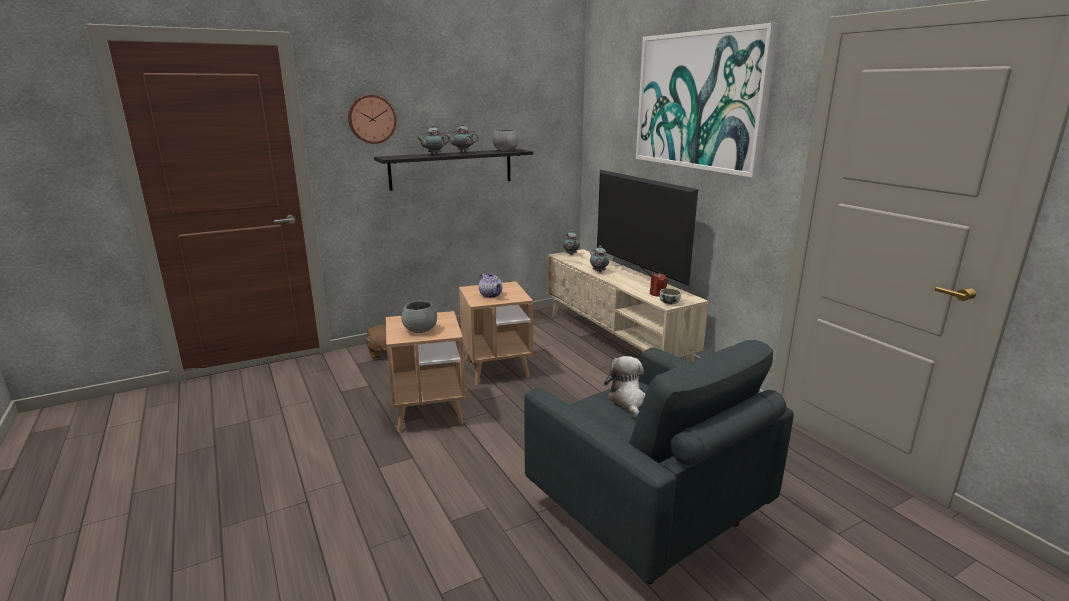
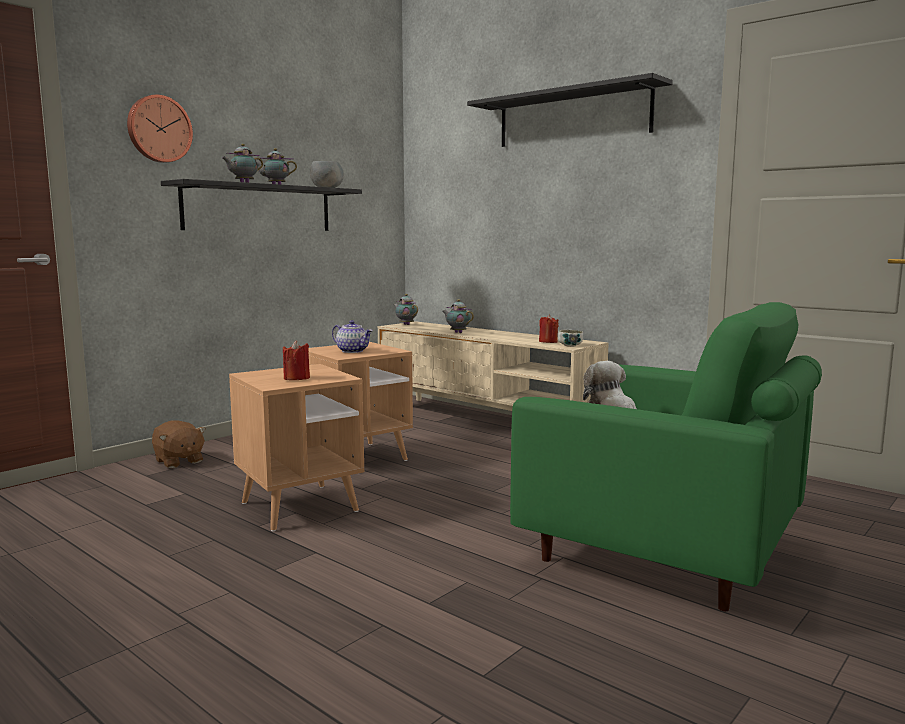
camera: 20 degrees left, 10 degrees down
(420, 330) = (296, 378): grey bowl -> red candle
(638, 276) = (508, 333): television -> none
(645, 515) = (662, 554): grey armchair -> green armchair
(699, 101) = (572, 117): picture -> black shelf

